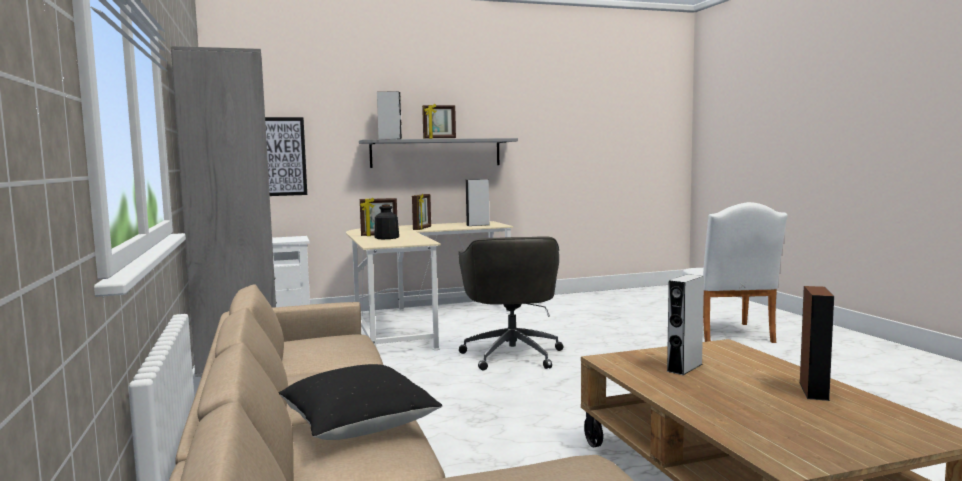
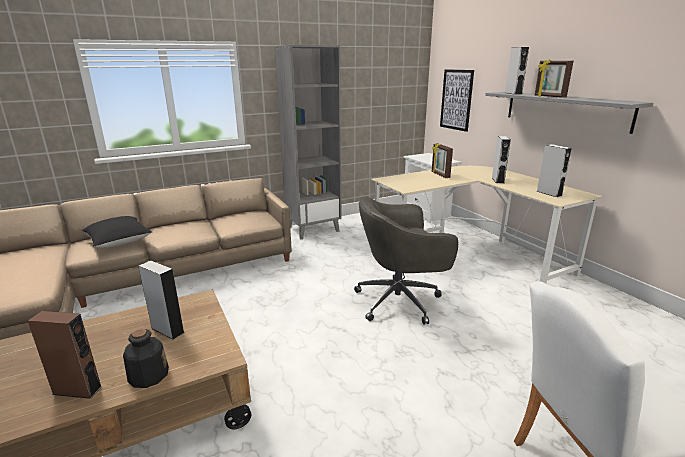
camera: 80 degrees right, 15 degrees up
(386, 238) = (426, 178): bottle -> bottle (148, 375)
(422, 228) = (497, 180): picture frame -> grey speaker

